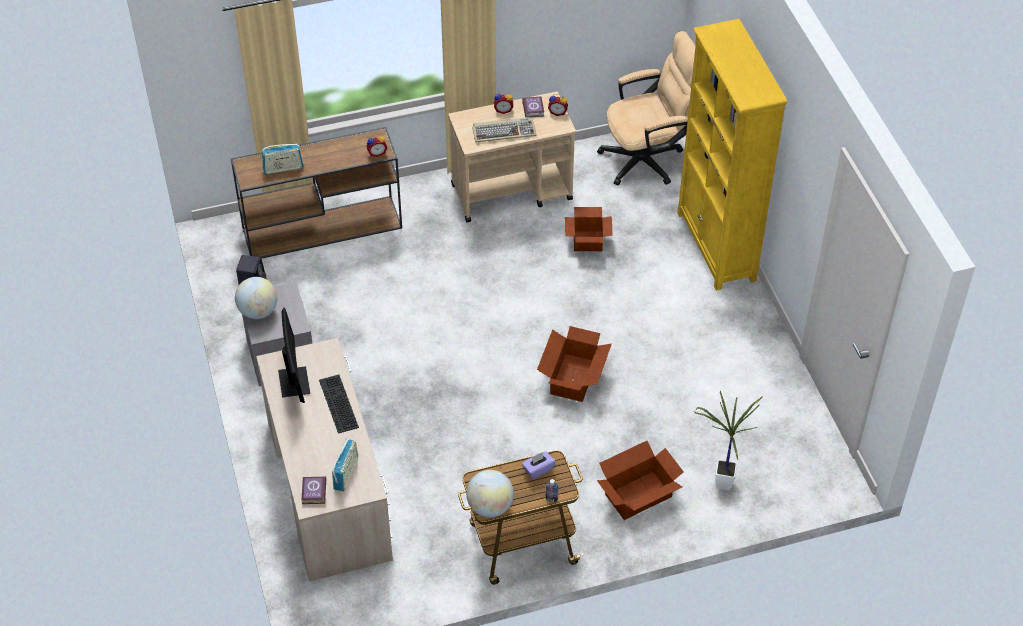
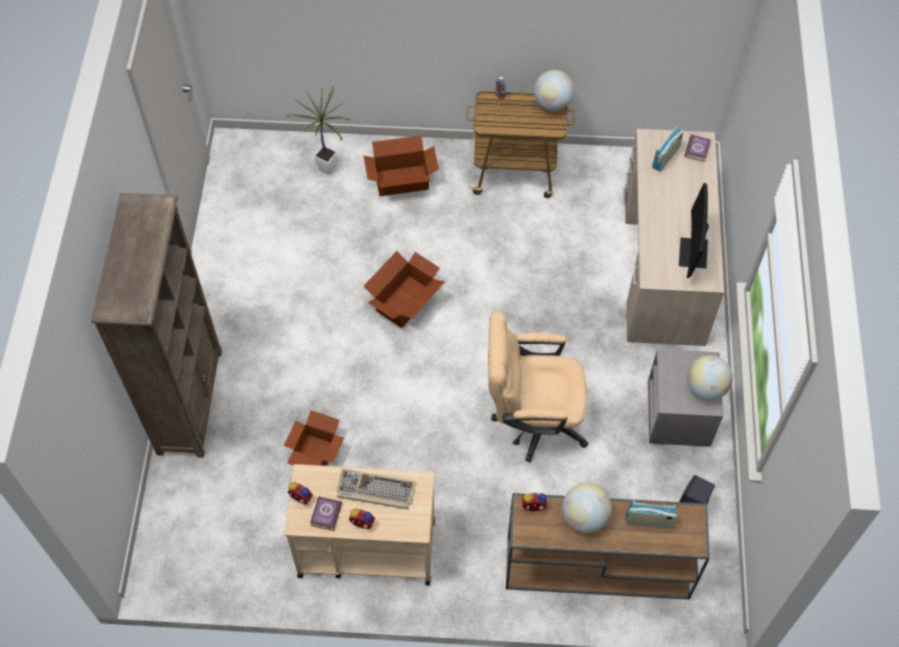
camera: 160 degrees left, 10 degrees up
(335, 158) = (584, 517): none -> globe
(337, 403) = (657, 221): keyboard -> none
(538, 470) = (500, 121): purple tissue box -> none
(649, 158) = (189, 544): beige office chair -> beige office chair (532, 419)
(716, 247) = (190, 400): yellow bookcase -> brown bookcase

